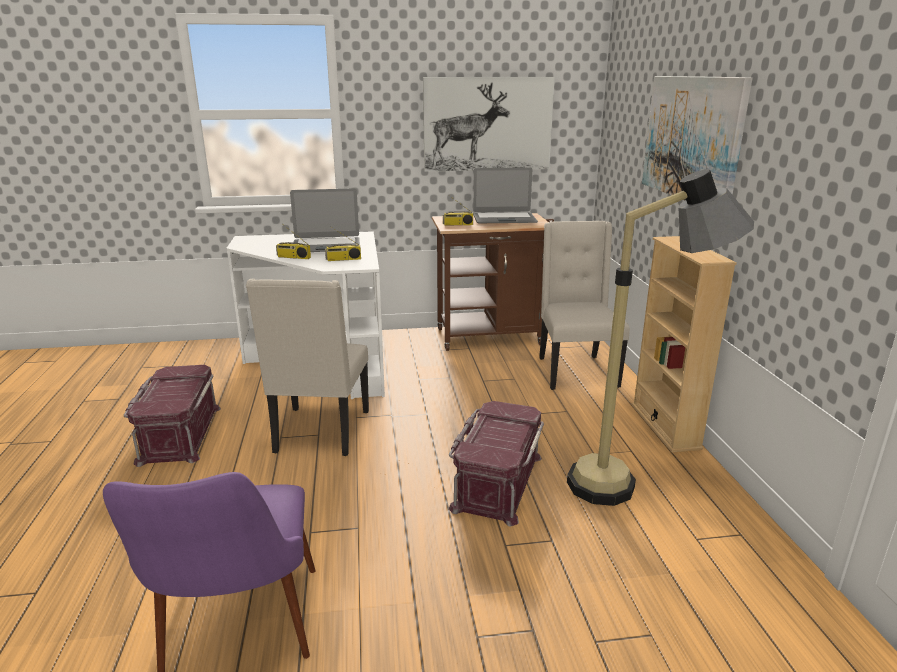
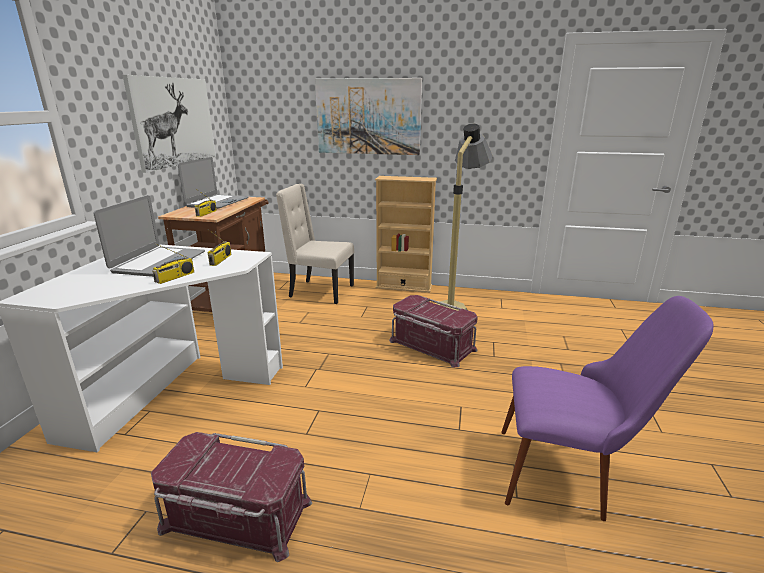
camera: 70 degrees left, 0 degrees up
(320, 432) = (316, 408): beige chair -> none

